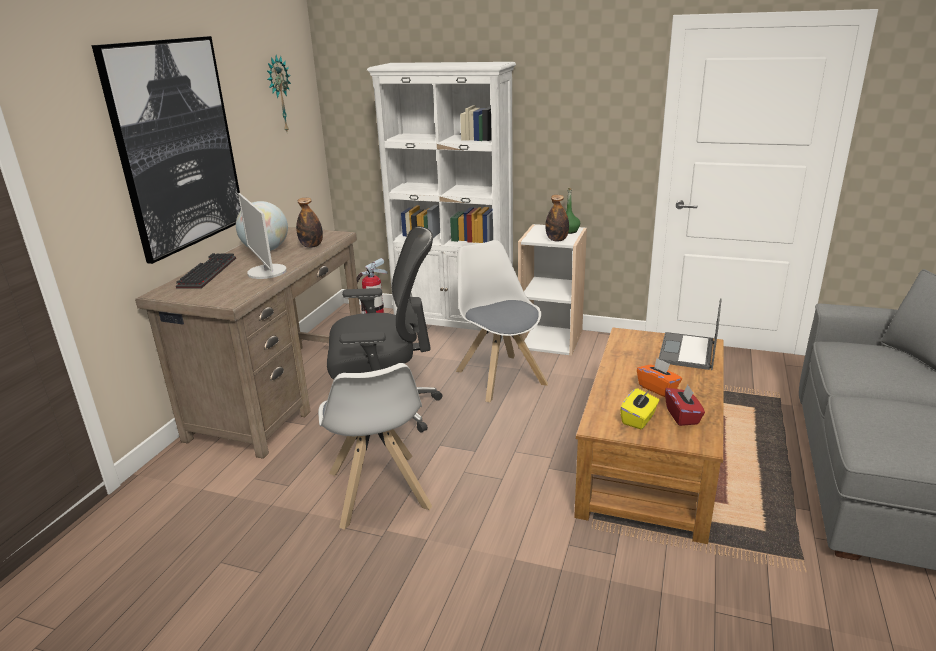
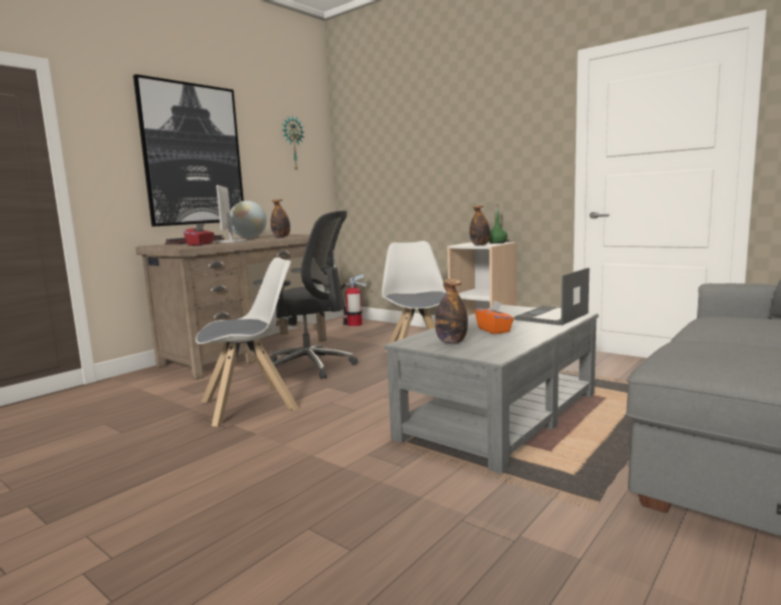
camera: 20 degrees right, 15 degrees down
(378, 492) = (252, 405): chair -> chair turned 120 degrees counterclockwise
(454, 326) = (411, 331): white bookcase -> none
(639, 419) = (451, 342): yellow tissue box -> bottle
(649, 459) = (499, 415): brown coffee table -> grey coffee table
(682, 416) = (495, 343): red tissue box -> red tissue box (200, 244)

